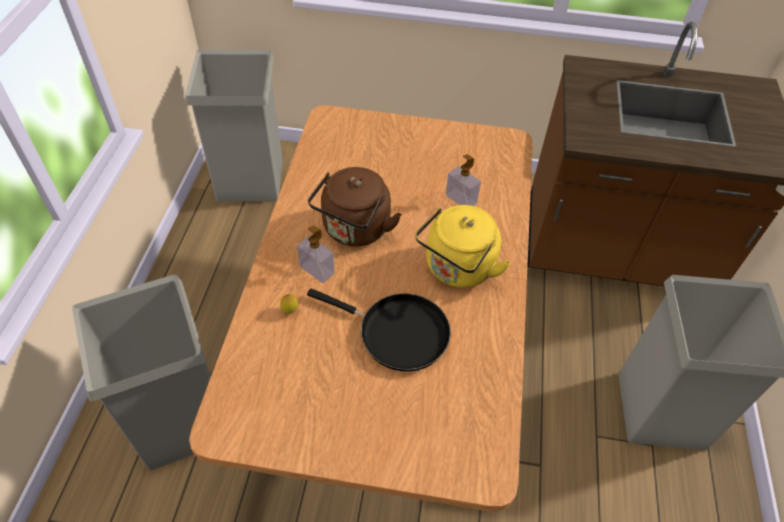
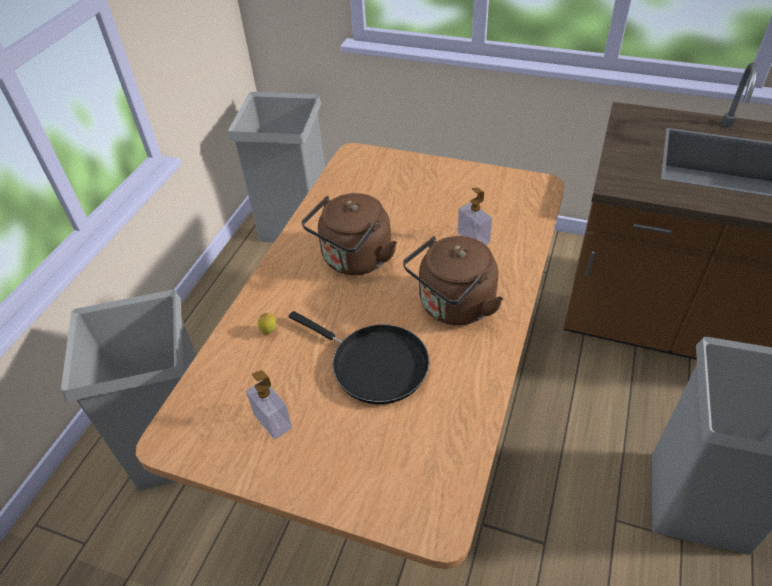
camera: 15 degrees right, 5 degrees down
(317, 270) = (306, 295): soap dispenser -> soap dispenser (272, 421)
(457, 269) = (453, 307): yellow kettle -> brown kettle

